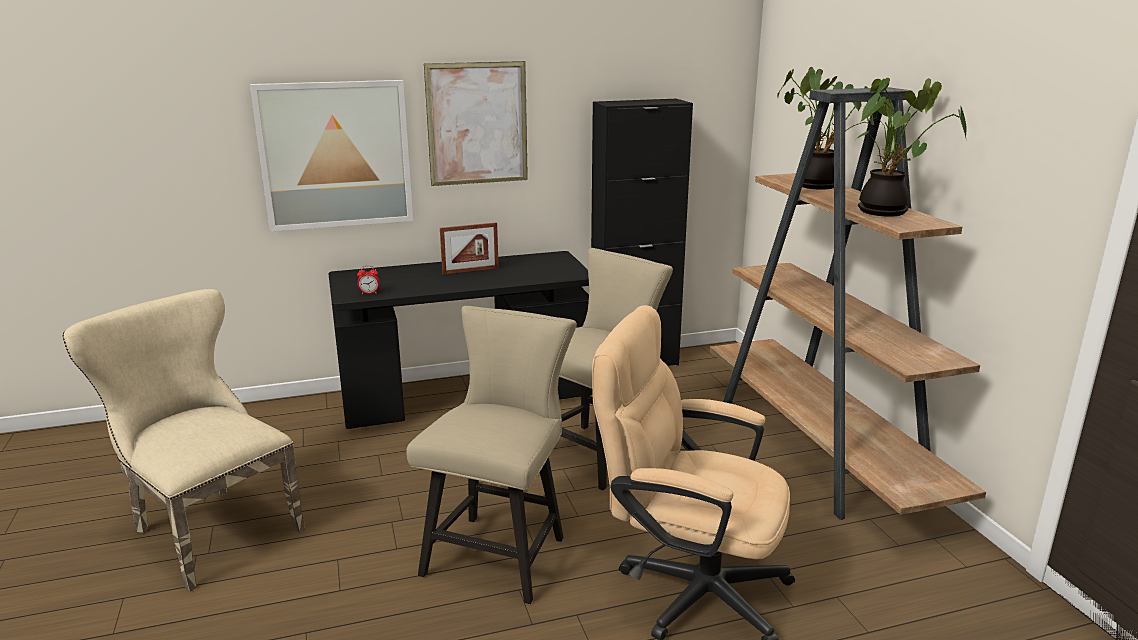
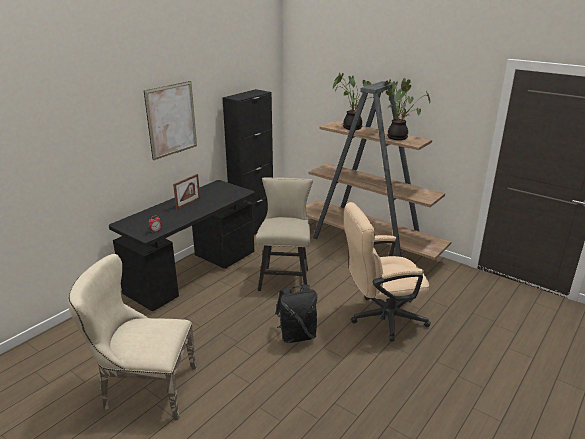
camera: 35 degrees left, 5 degrees up
(335, 155) = (102, 154): picture -> none
(500, 550) = (297, 335): beige chair -> black backpack

